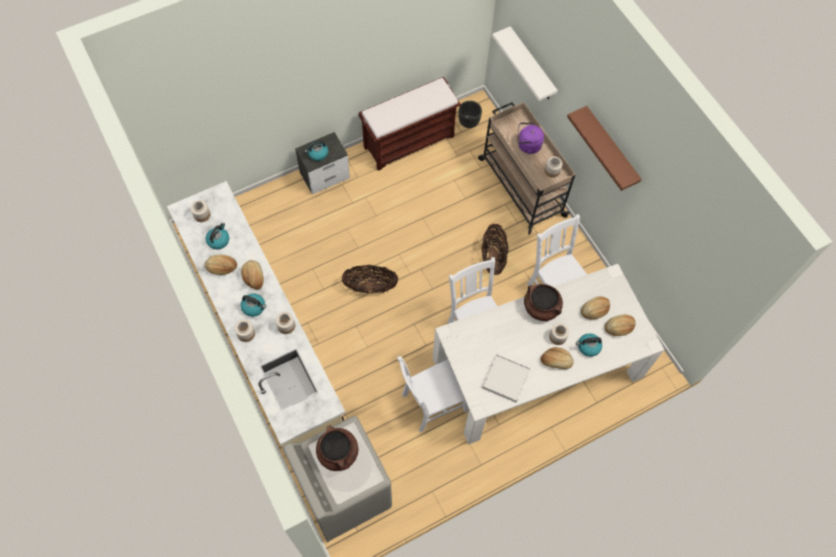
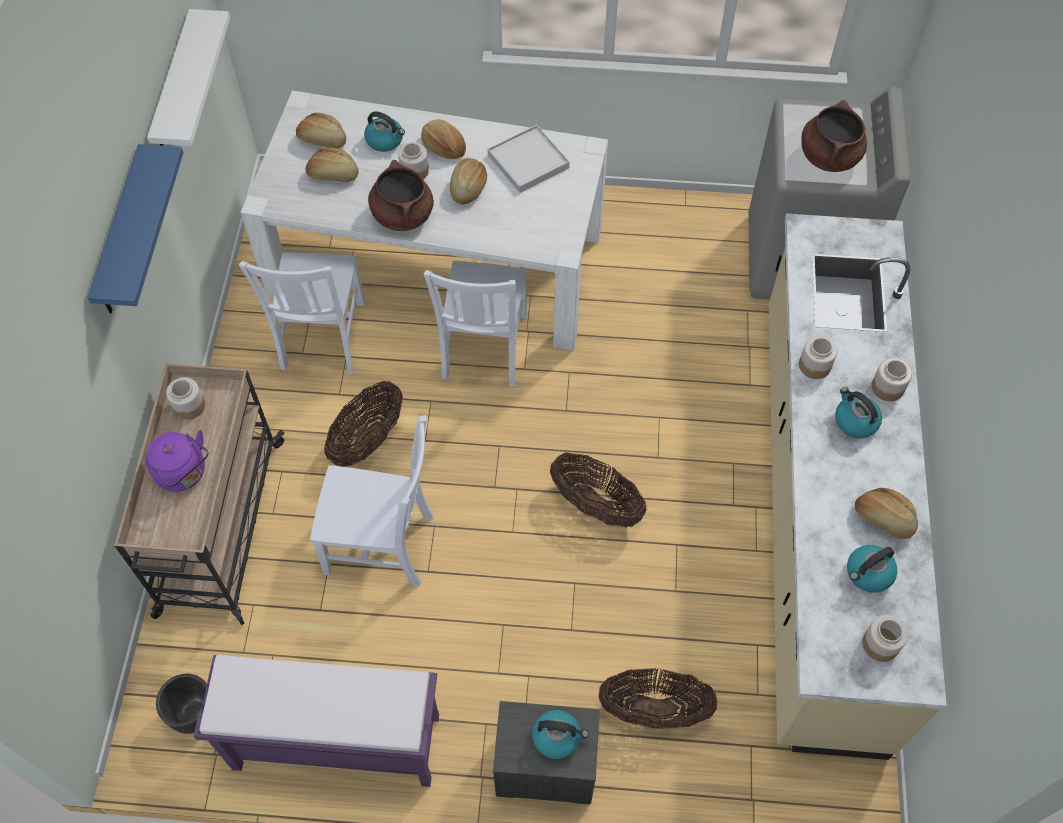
camera: 145 degrees left, 5 degrees down
(254, 277) = (832, 471): bread -> bread (468, 187)
(294, 217) = (654, 709): none -> basket
(409, 141) = (334, 743): brown bench -> purple bench
(432, 403) = (615, 296): white chair -> white chair (383, 545)
(532, 65) = (60, 517): white shelf -> white shelf (174, 89)
(610, 149) = (121, 235): brown shelf -> blue shelf

